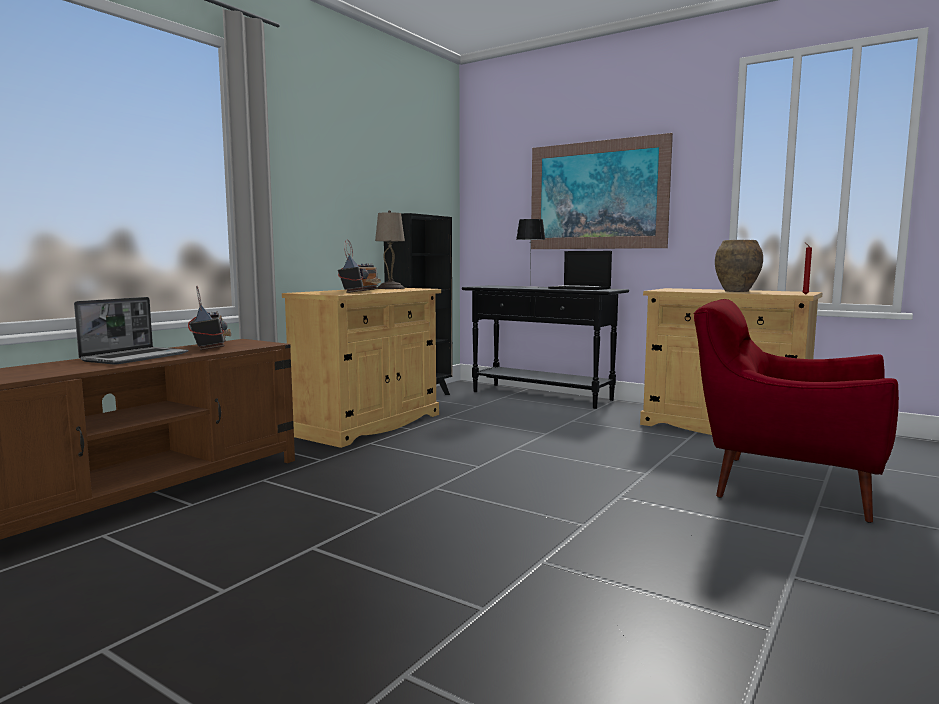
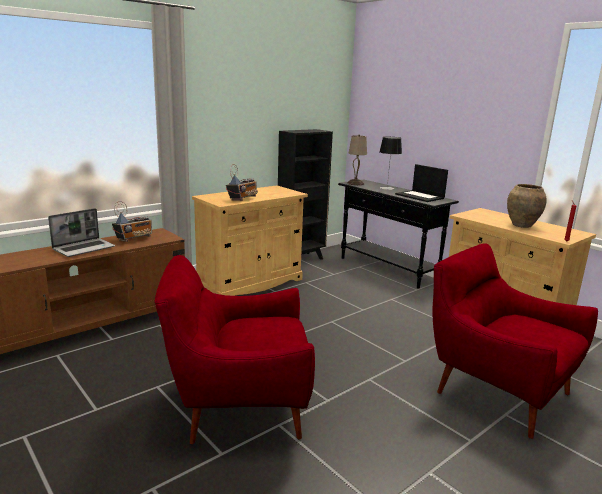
camera: 15 degrees right, 10 degrees up
(210, 347) = (134, 238): radio -> radio turned 45 degrees clockwise
(391, 288) = (274, 190): beige table lamp -> beige table lamp (355, 183)
(461, 550) = (237, 406): none -> red armchair
(597, 195) = (444, 123): picture -> none

